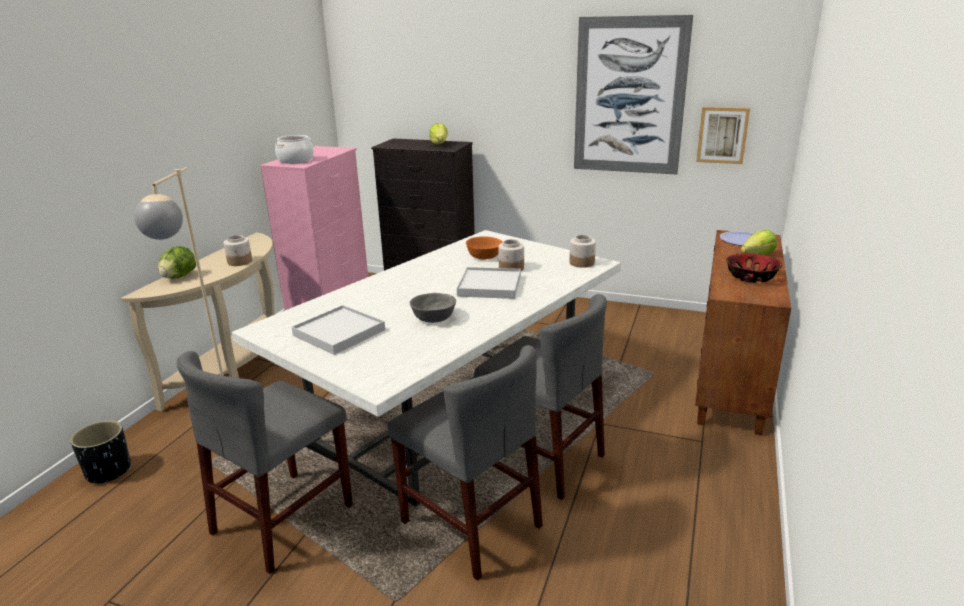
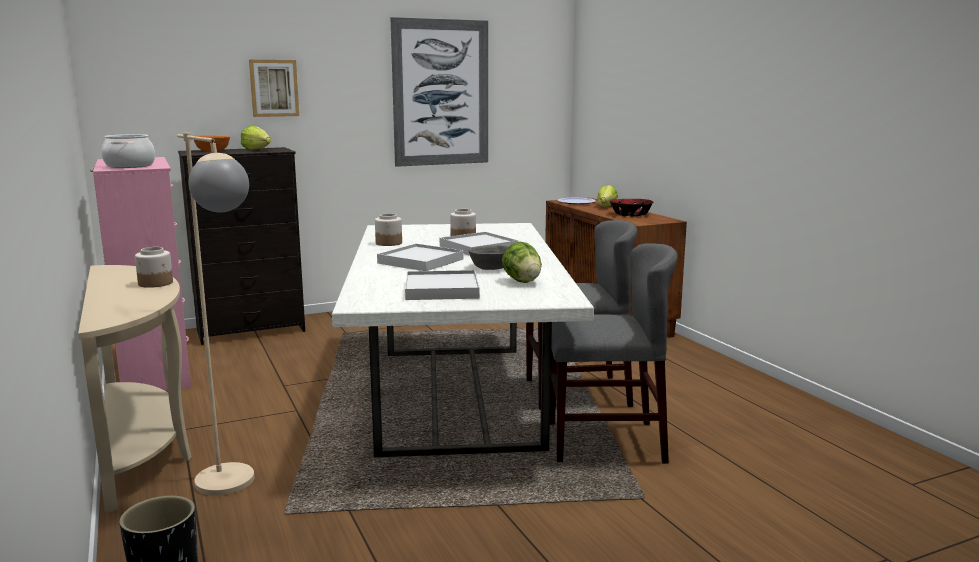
camera: 45 degrees left, 10 degrees down
(179, 276) = (108, 305): lettuce -> lettuce (522, 281)
(283, 519) = (458, 507): grey chair -> none
(409, 290) = (421, 261): none -> white tray
(484, 256) = (420, 236): orange bowl -> orange bowl (212, 150)
(582, 263) = (507, 227): jar -> jar (389, 243)
(722, 135) = (518, 124): picture -> picture (274, 88)

